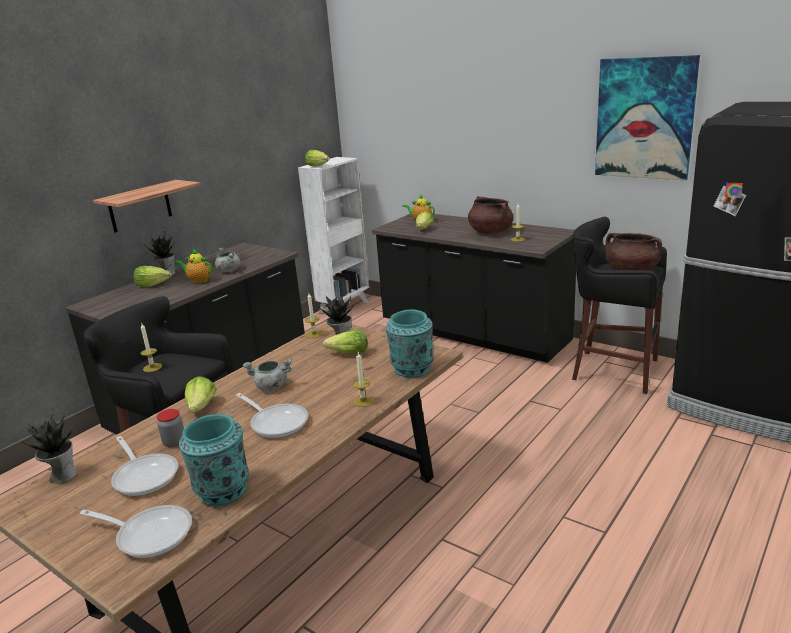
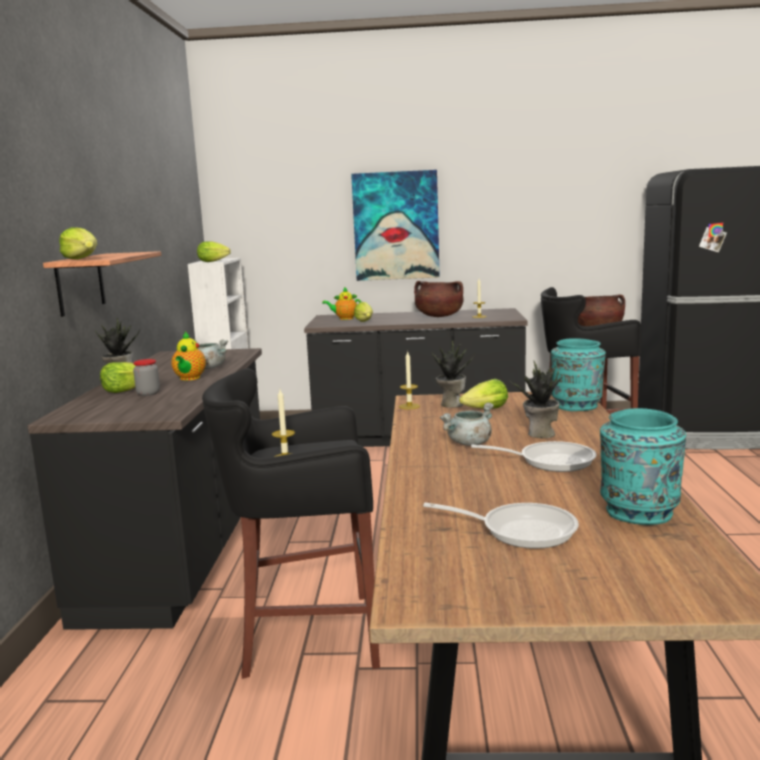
camera: 35 degrees left, 10 degrees down
(62, 475) = (410, 563): potted plant -> potted plant (540, 434)
(150, 534) = (661, 562): frying pan -> none
(174, 442) = (479, 501): jar -> jar (148, 393)
(198, 280) = (189, 378): teapot -> teapot turned 75 degrees counterclockwise
(201, 407) = (432, 473): lettuce -> lettuce (83, 259)
(363, 401) = (592, 431): candle -> none
(644, 118) = (574, 193): picture -> picture (396, 226)

